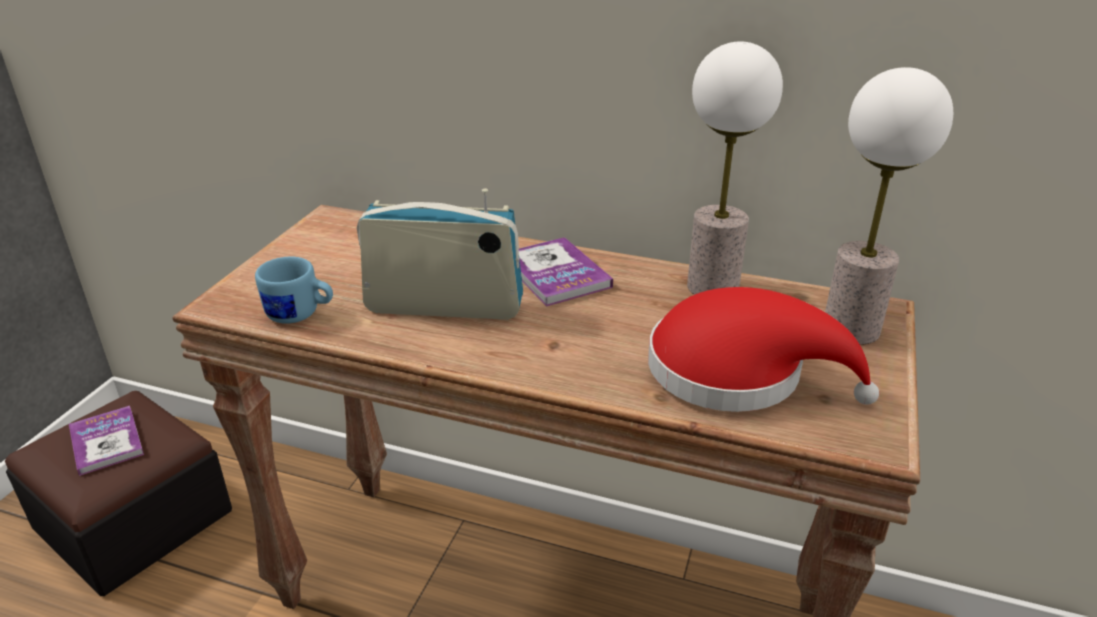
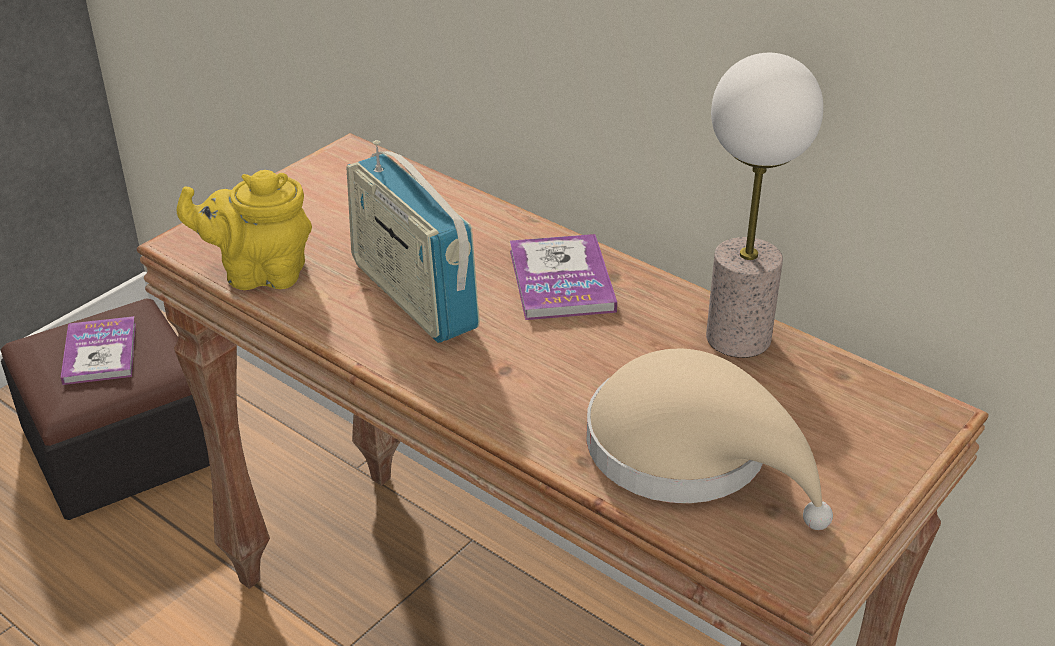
camera: 20 degrees right, 5 degrees up
(300, 315) = (259, 273): blue mug -> yellow teapot
(444, 306) = (413, 296): radio -> radio turned 150 degrees counterclockwise
(737, 372) = (691, 453): red hat -> beige hat
(850, 329) = (871, 432): table lamp -> none

